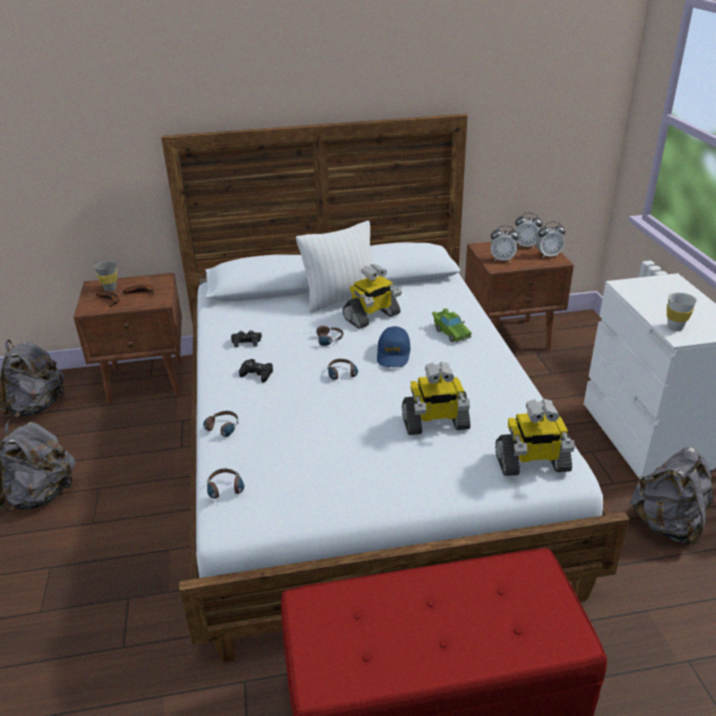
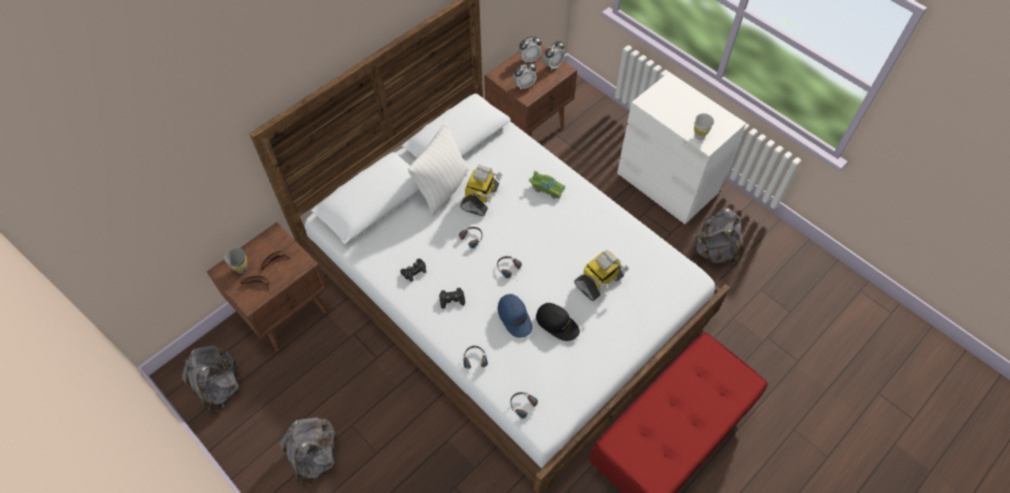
camera: 35 degrees left, 25 degrees up
(345, 436) = (557, 324): none -> black cap
(393, 354) = (526, 231): blue cap -> blue cap (515, 317)
(531, 463) = (673, 284): toy robot -> none

